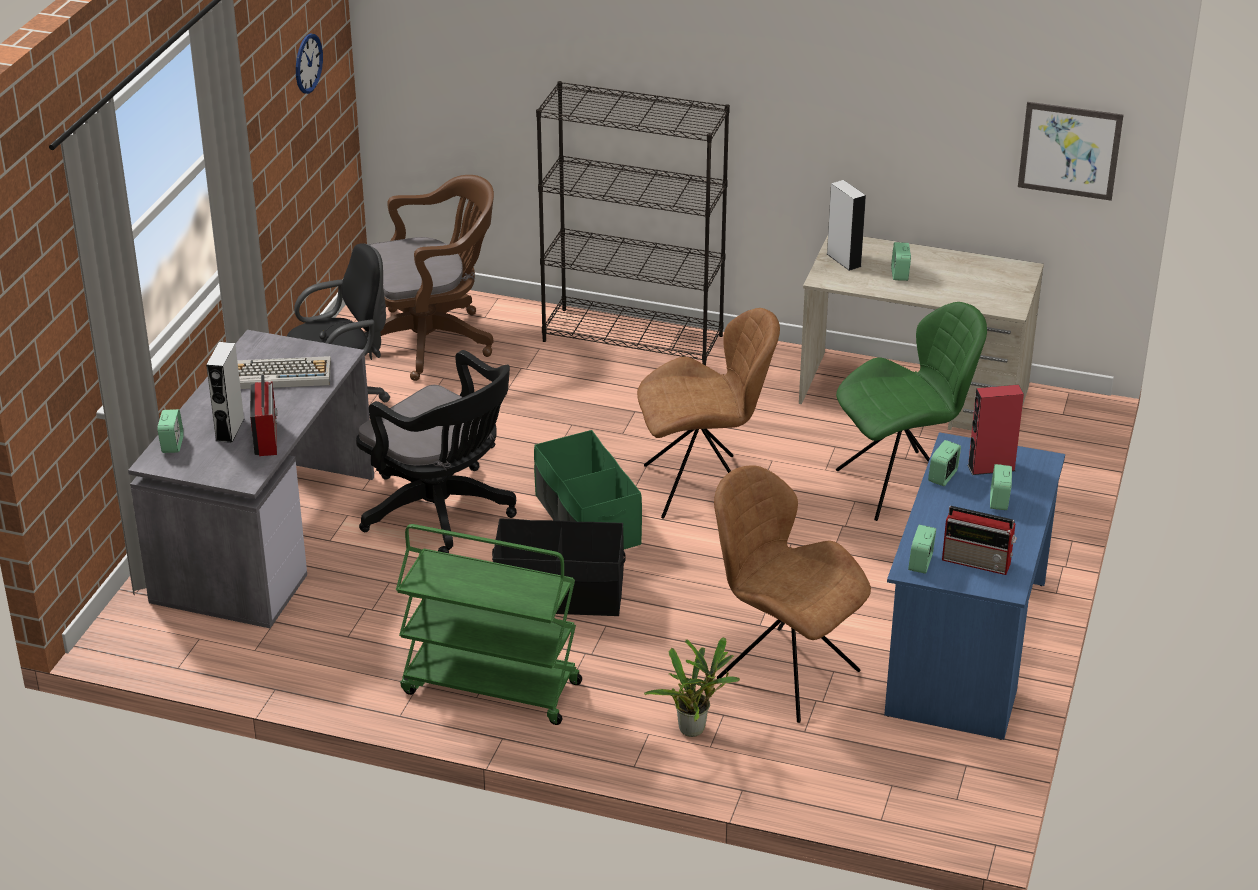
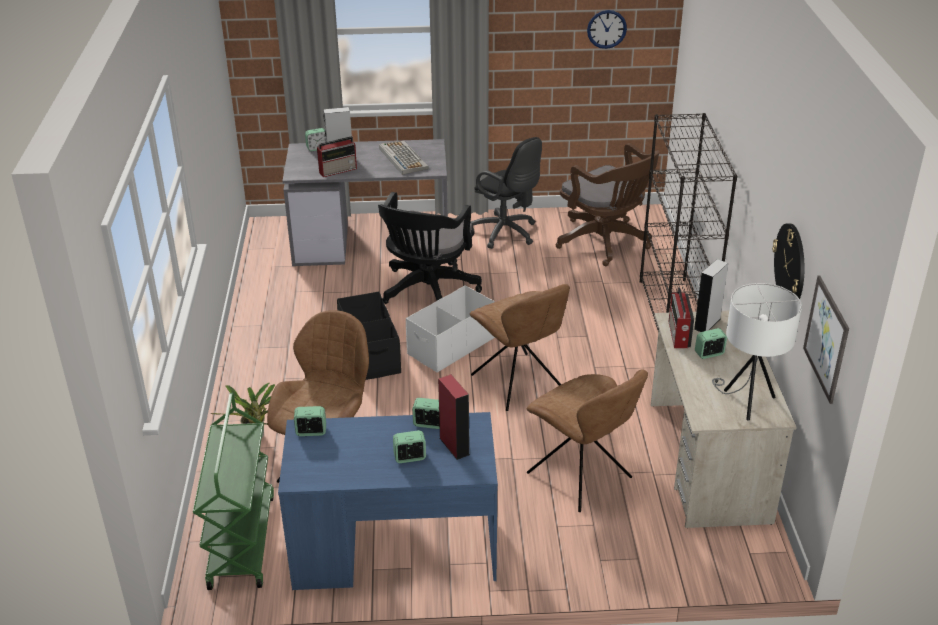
camera: 70 degrees right, 0 degrees up
(490, 688) = (267, 350): green cart -> green cart (241, 540)
(587, 520) = (451, 345): green storage box -> white storage box
(901, 485) = (582, 477): green chair -> brown chair
(938, 128) = (790, 265): none -> wall clock
(978, 562) = (324, 459): radio -> radio (678, 335)
(992, 277) = (746, 401): none -> white table lamp

